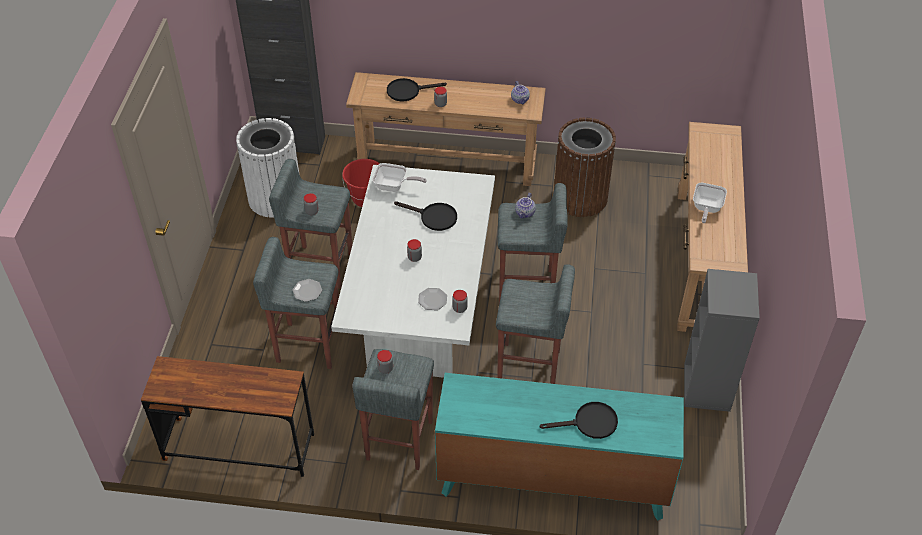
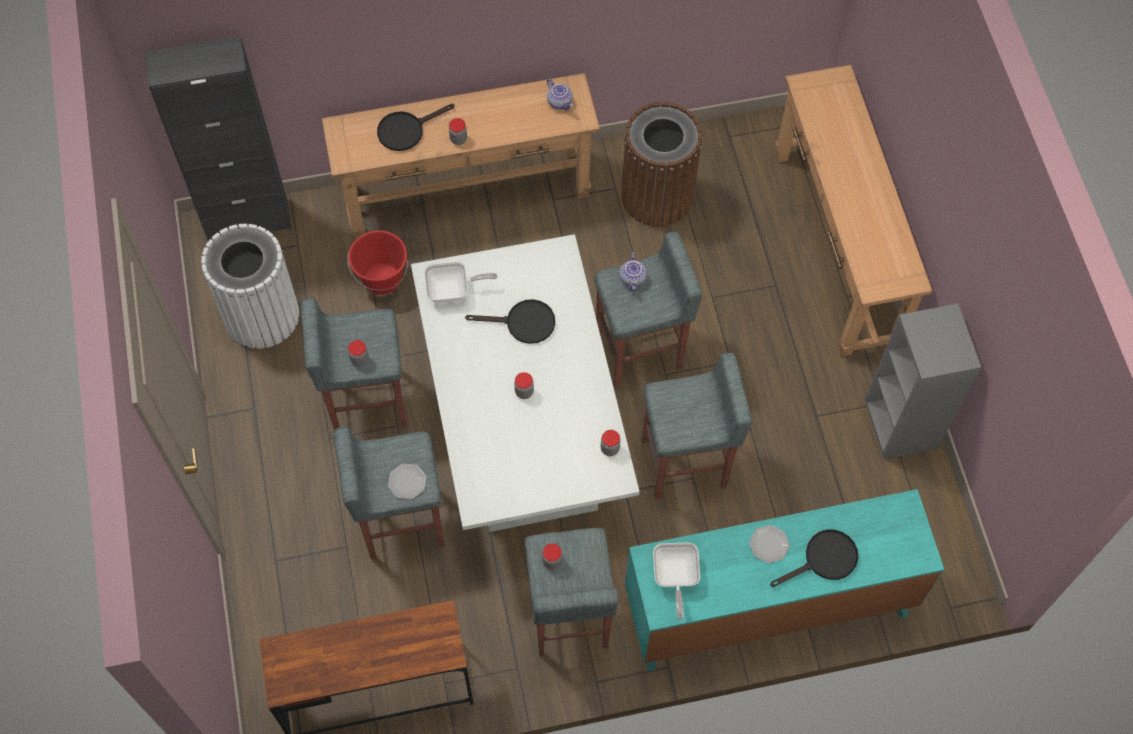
camera: 20 degrees left, 15 degrees up
(432, 300) = (572, 447): plate -> plate (769, 545)
(706, 209) = (851, 206): frying pan -> frying pan (674, 578)

